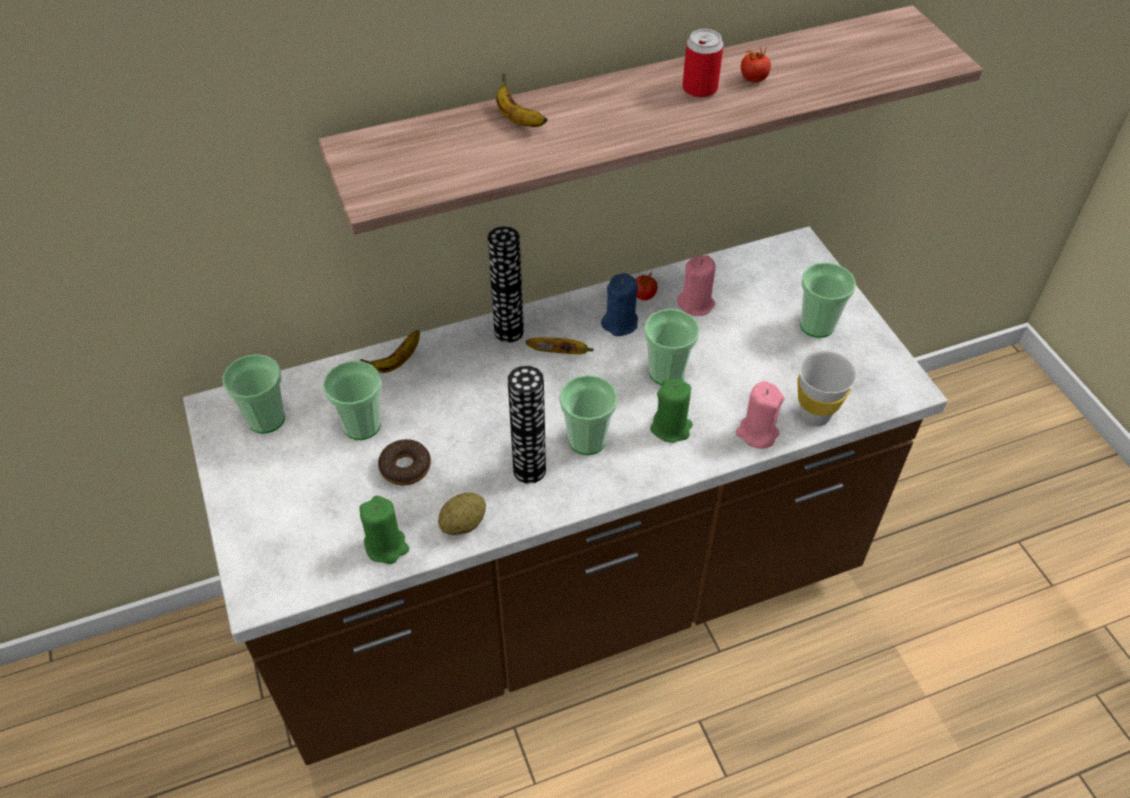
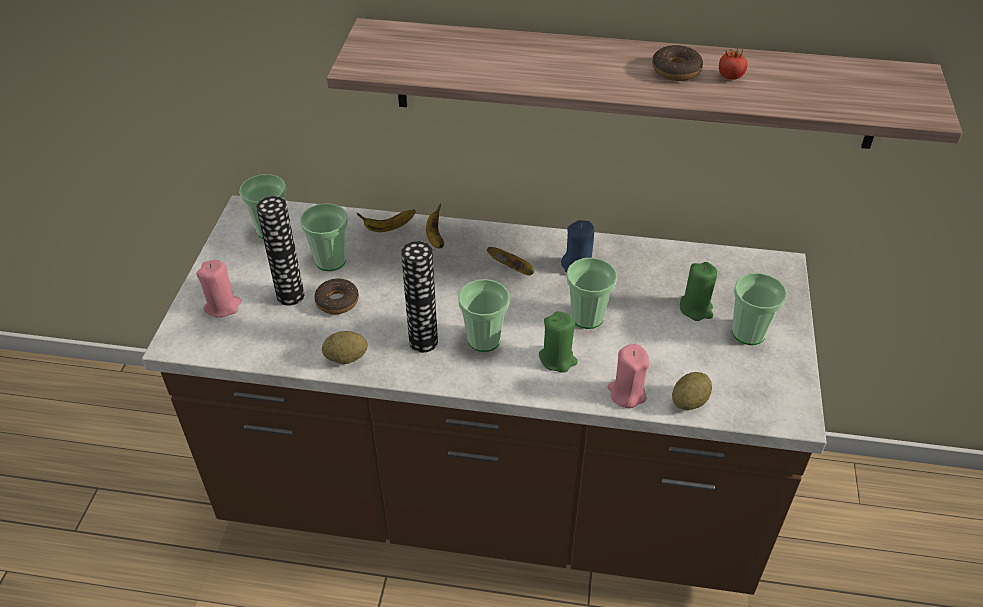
camera: 30 degrees right, 5 degrees down
(386, 546) = (282, 348): green candle -> green candle (696, 308)
(509, 331) = (486, 239): vase -> vase (290, 295)
(518, 119) = (509, 48): banana -> banana (435, 237)
(644, 296) = (614, 254): tomato -> none
(696, 304) = (653, 276): pink candle -> pink candle (223, 306)
(699, 89) = (676, 70): can -> donut
(815, 415) = (689, 401): white cup -> potato

